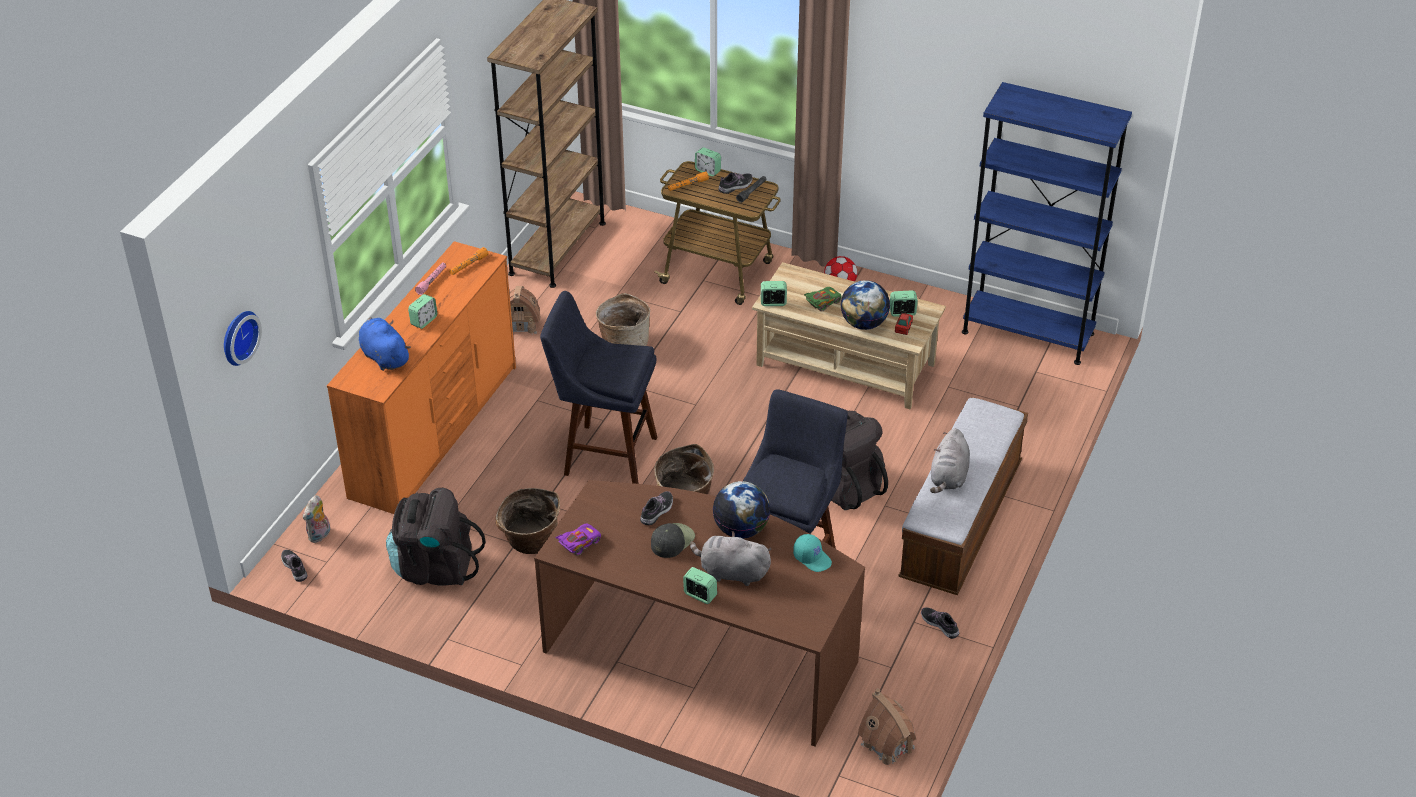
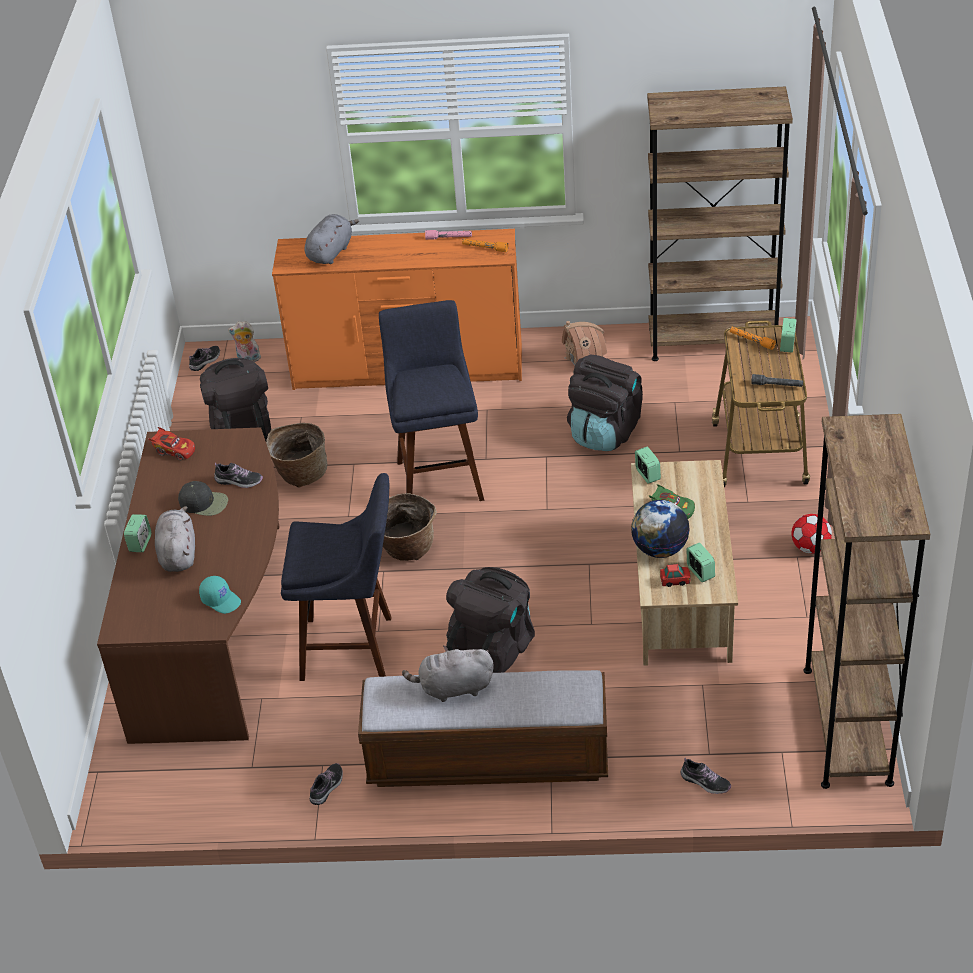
camera: 70 degrees right, 0 degrees up
(237, 336) = (196, 137): wall clock -> none
(384, 356) = (331, 252): blue plush toy -> grey plush toy
(424, 321) = (391, 254): alarm clock -> none
(579, 544) = (174, 451): purple toy car -> red toy car
(624, 342) = (605, 432): basket -> black backpack
(735, 186) = (777, 371): shoe -> shoe (705, 782)
(741, 529) = (239, 541): globe -> none
(812, 558) = (221, 600): turquoise cap -> turquoise cap turned 75 degrees counterclockwise
(887, 745) = (147, 795): toy house -> none
(1027, 333) = (847, 725): blue bookcase -> brown bookcase

